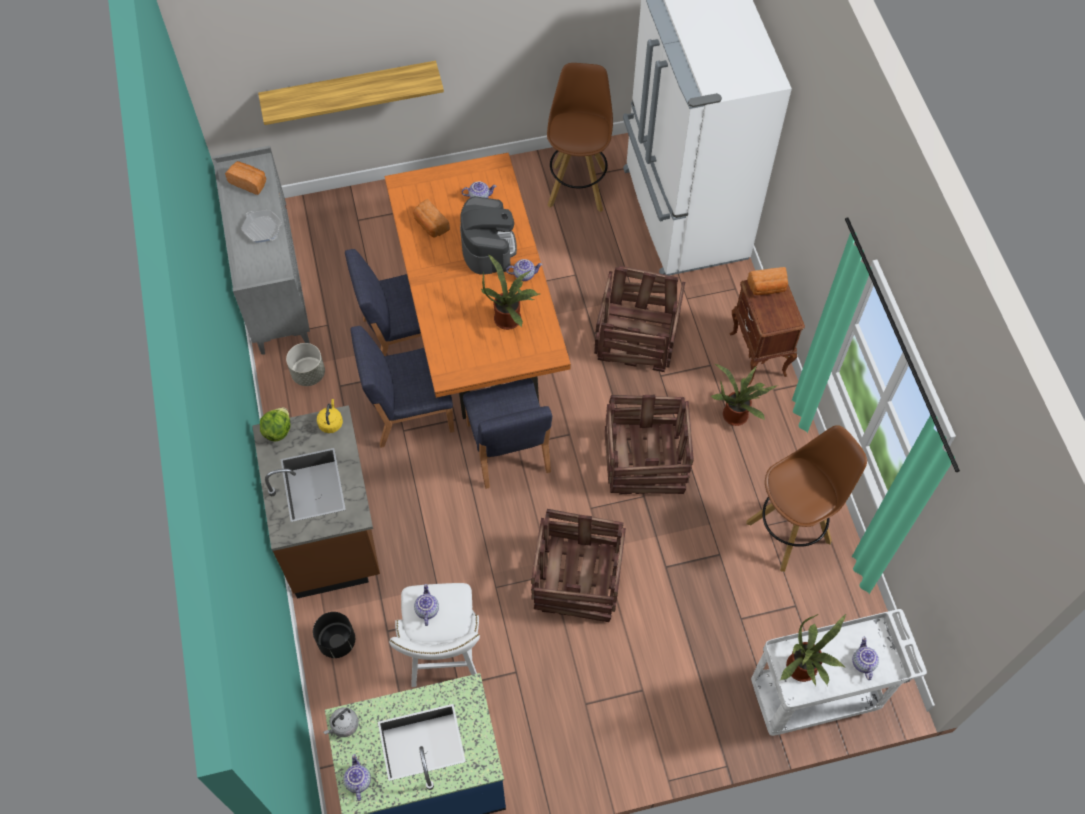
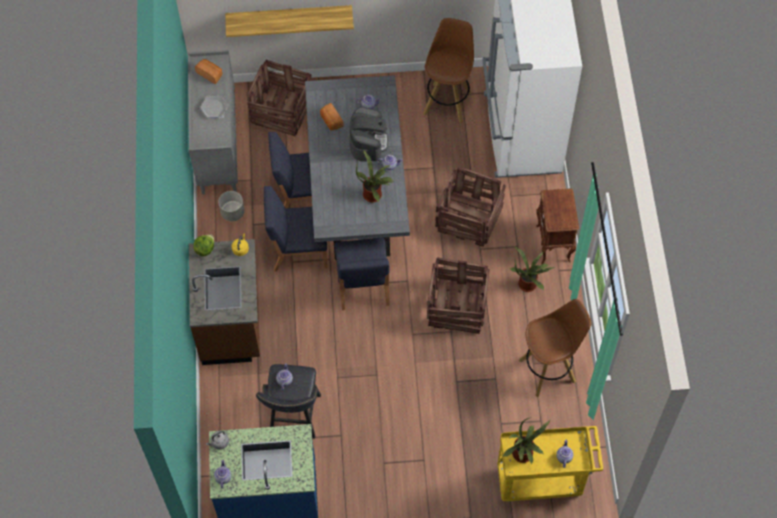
camera: 10 degrees right, 0 degrees up
(336, 642) = (224, 397): black planter -> none
(444, 661) = (294, 421): white stool -> black stool
(477, 323) = (357, 192): orange dining table -> grey dining table
(577, 580) = (393, 381): crate -> crate (281, 111)
(767, 288) = (558, 197): bread -> none
(819, 696) = (543, 482): white cart -> yellow cart

